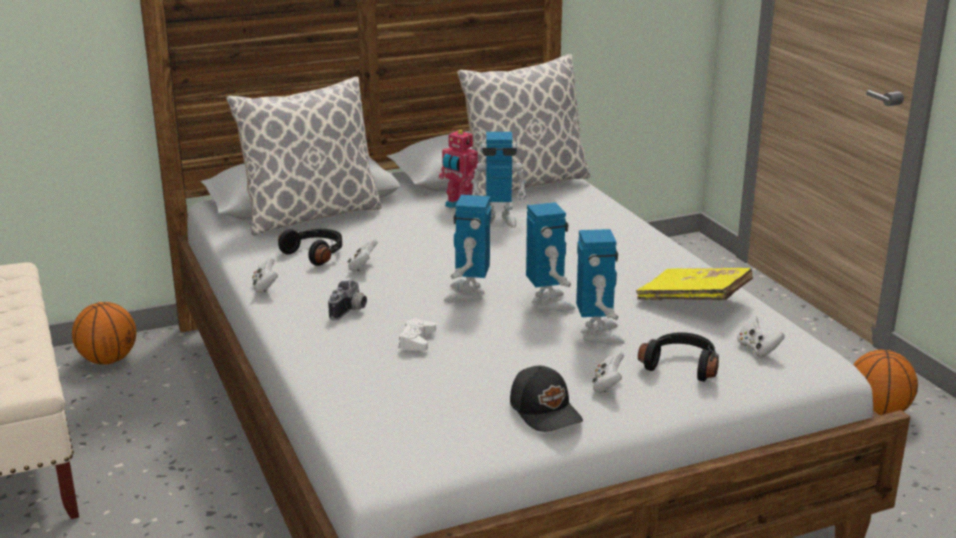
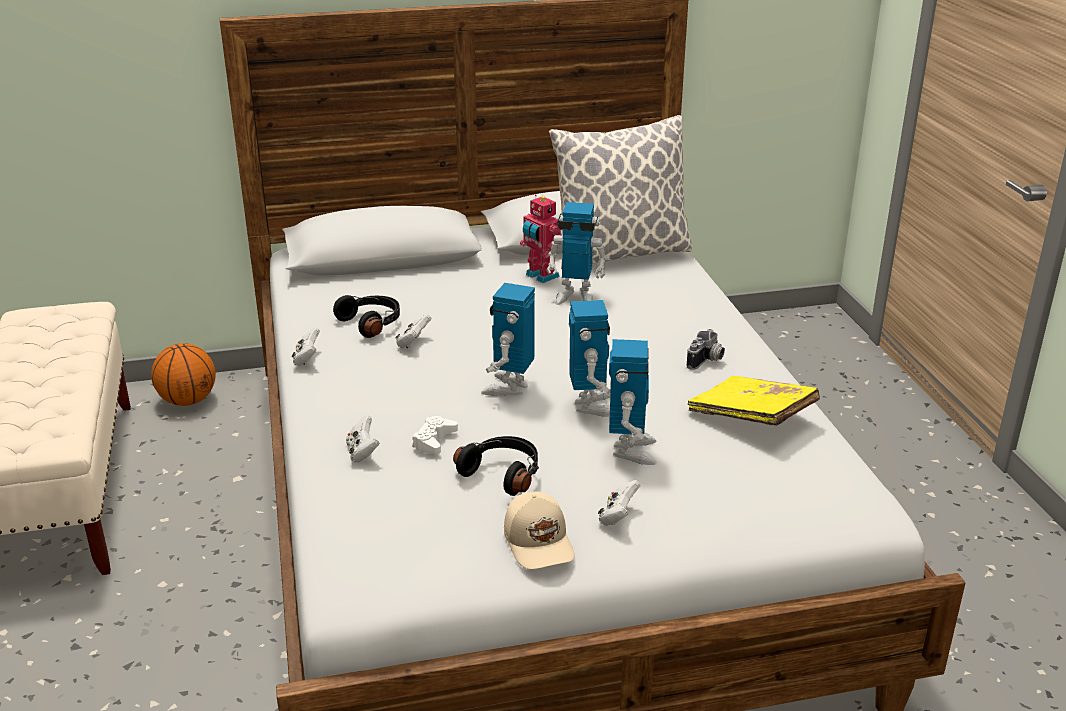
camera: 10 degrees right, 5 degrees up
(311, 216) = (383, 276): pillow -> none
(350, 311) = (381, 396): camera -> camera (707, 361)
(546, 411) = (540, 542): black cap -> beige cap
(681, 365) = (708, 499): black headphones -> black headphones (503, 473)
(757, 349) = (801, 487): white game controller -> white game controller (362, 452)
(877, 412) = (973, 544): basketball -> none

